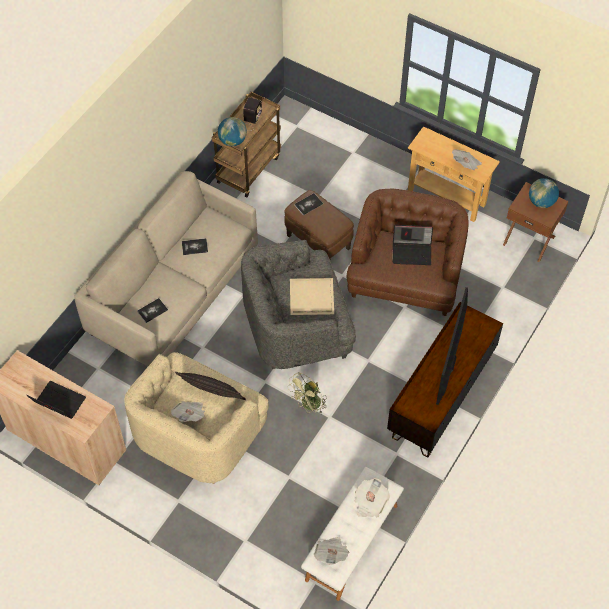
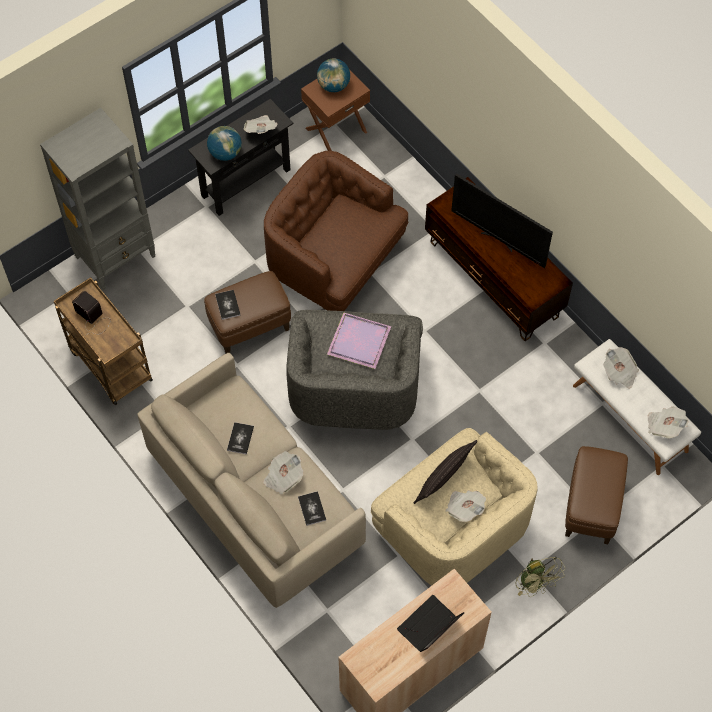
camera: 70 degrees left, 5 degrees up
(172, 284) = (283, 477): none -> newspaper
(232, 141) = (117, 345): globe -> globe (225, 153)
(253, 533) = (591, 507): none -> brown ottoman
(308, 405) = (458, 406): green fan -> green fan (535, 584)
(312, 296) = (358, 340): beige tray -> purple tray
(340, 141) = (116, 256): none -> grey bookcase
(412, 252) = (340, 226): laptop -> none
(446, 197) = (246, 182): beige console table -> black console table

